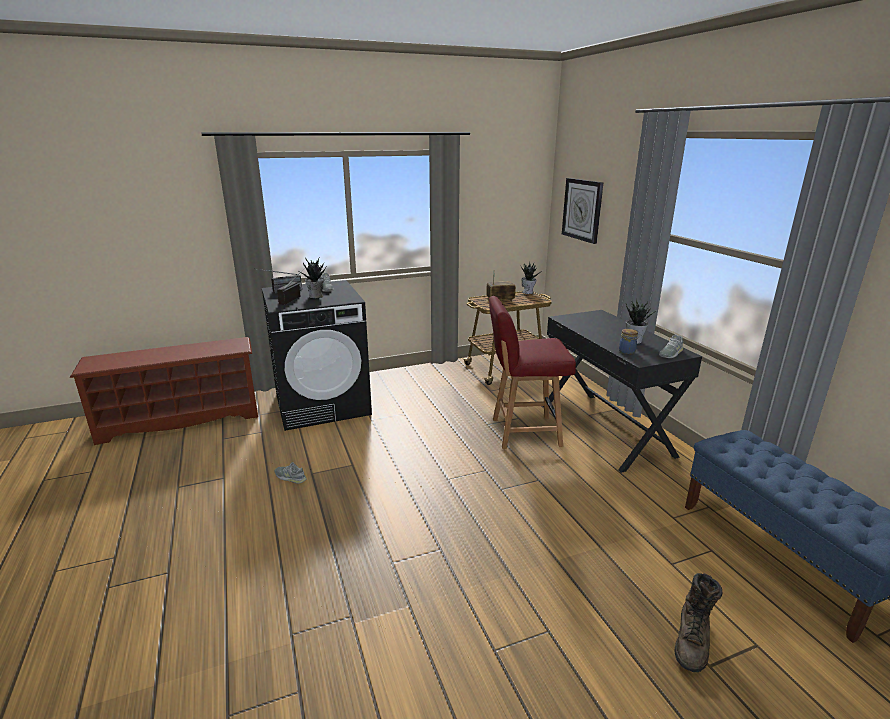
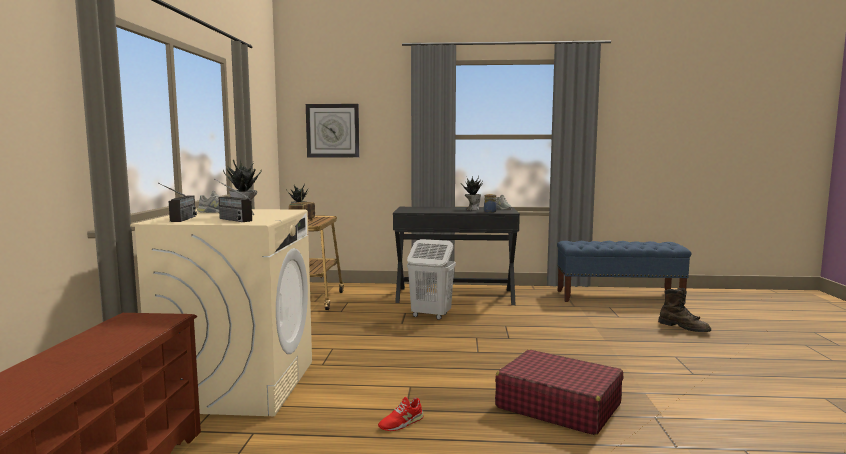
camera: 65 degrees left, 15 degrees down
(290, 477) = (401, 423): grey shoe -> red shoe
(323, 404) = (238, 384): black washing machine -> beige washing machine
(349, 547) = (558, 406): none -> red suitcase
(524, 432) = (430, 316): red chair -> white laundry basket

